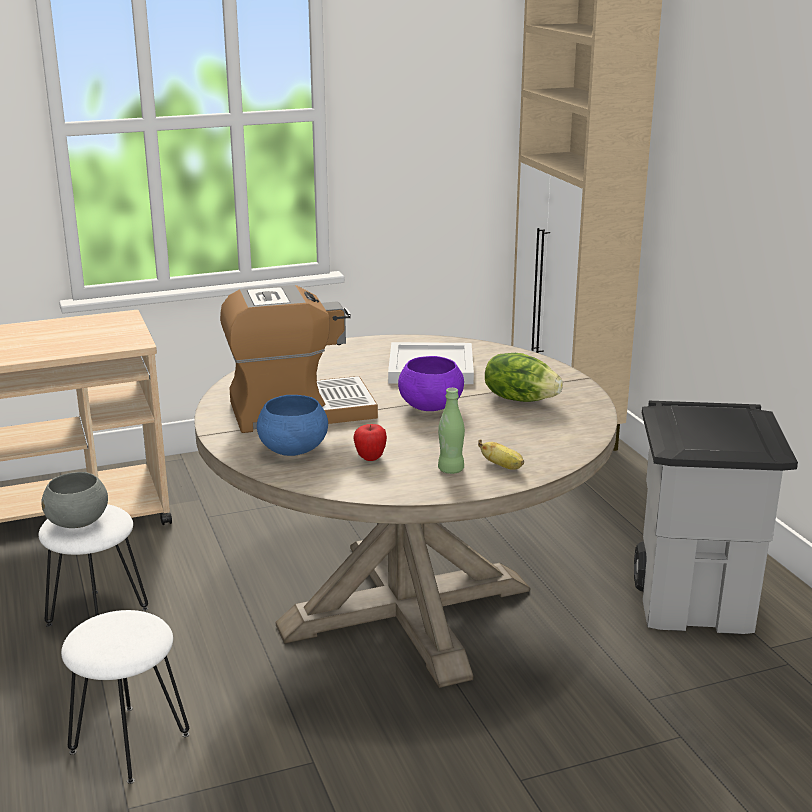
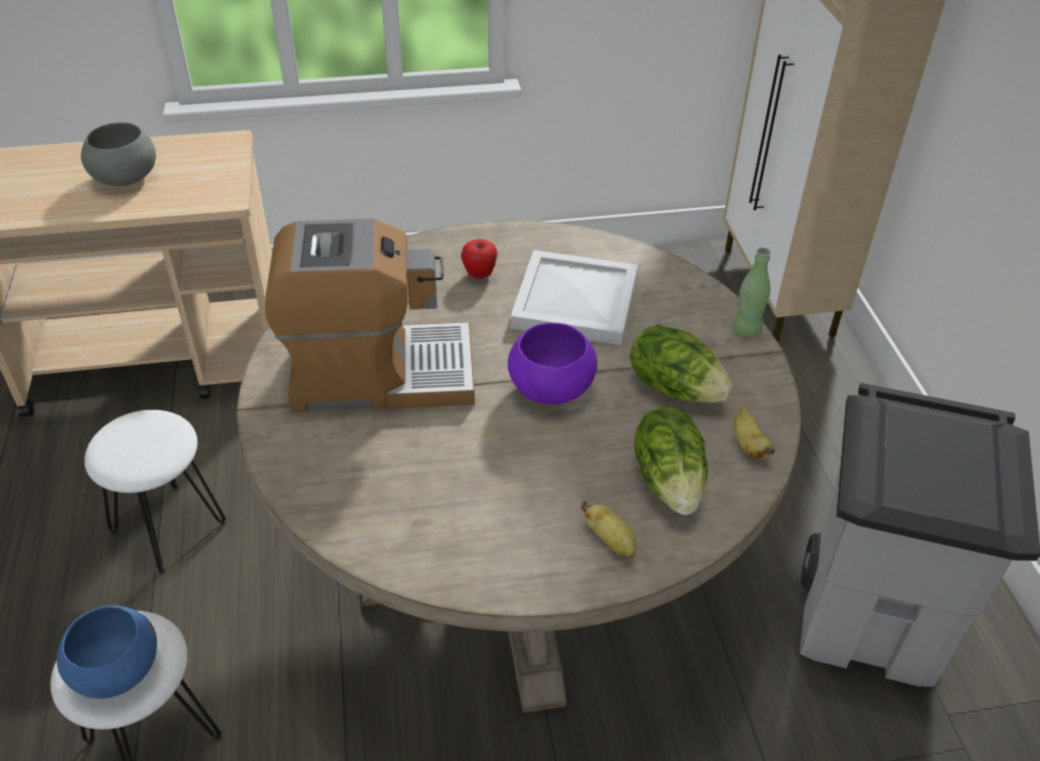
camera: 10 degrees right, 20 degrees up
(78, 522) = (129, 446): grey bowl -> grey bowl (126, 179)
(293, 450) = (345, 460): blue bowl -> blue bowl (116, 671)
(370, 458) = (439, 493): apple -> apple (479, 274)
(450, 469) = (538, 537): green bottle -> green bottle (746, 329)
(533, 438) = (670, 480): none -> lettuce
(582, 418) = (748, 445): none -> banana

